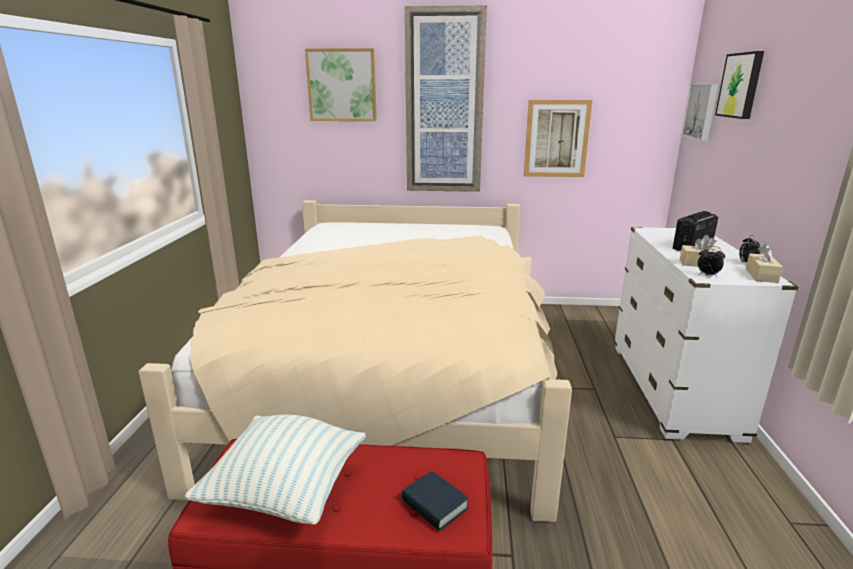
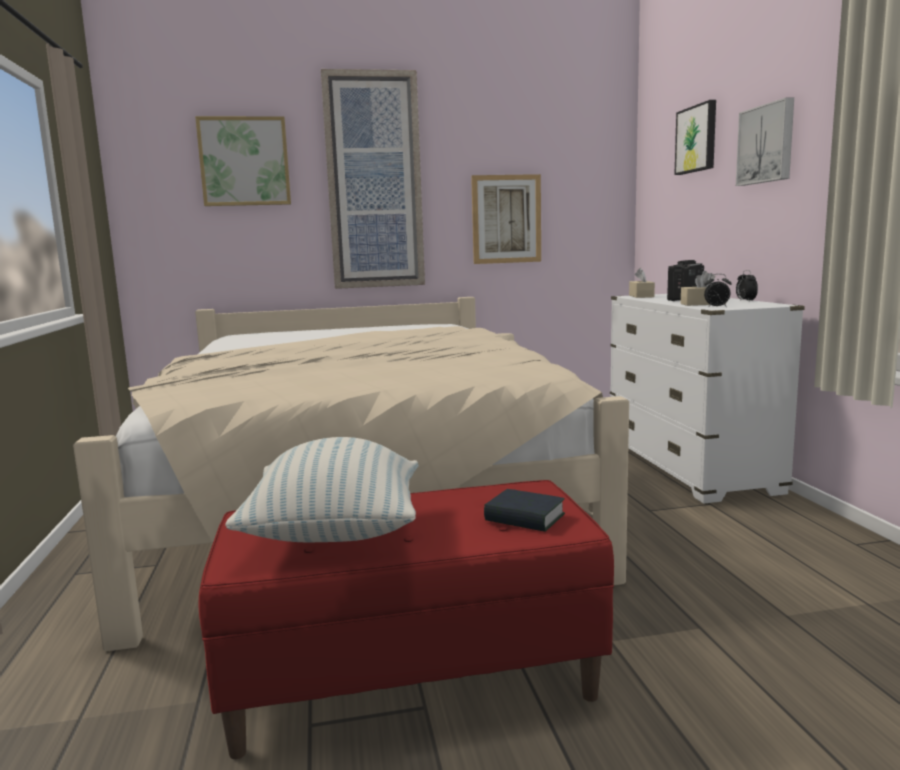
camera: 15 degrees left, 10 degrees down
(701, 111) = (656, 178): picture -> picture (767, 144)
(761, 275) = (766, 304): beige tissue box -> beige tissue box (641, 296)

